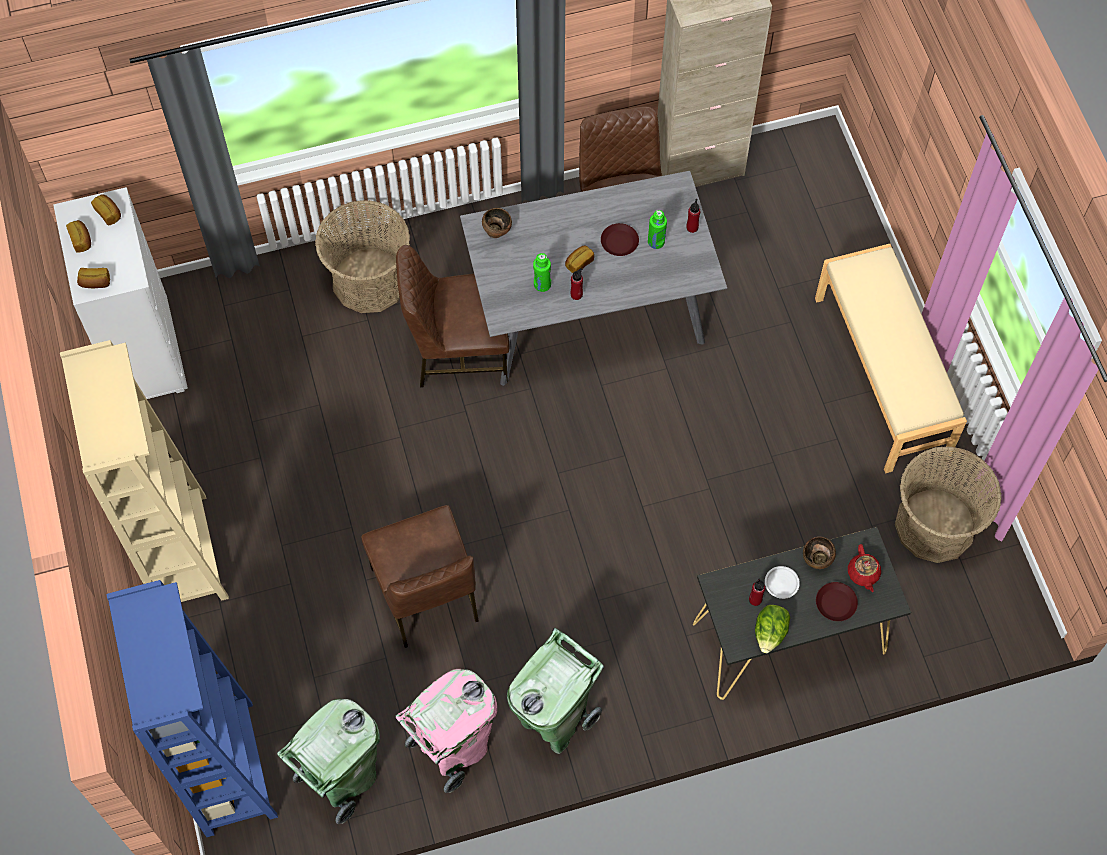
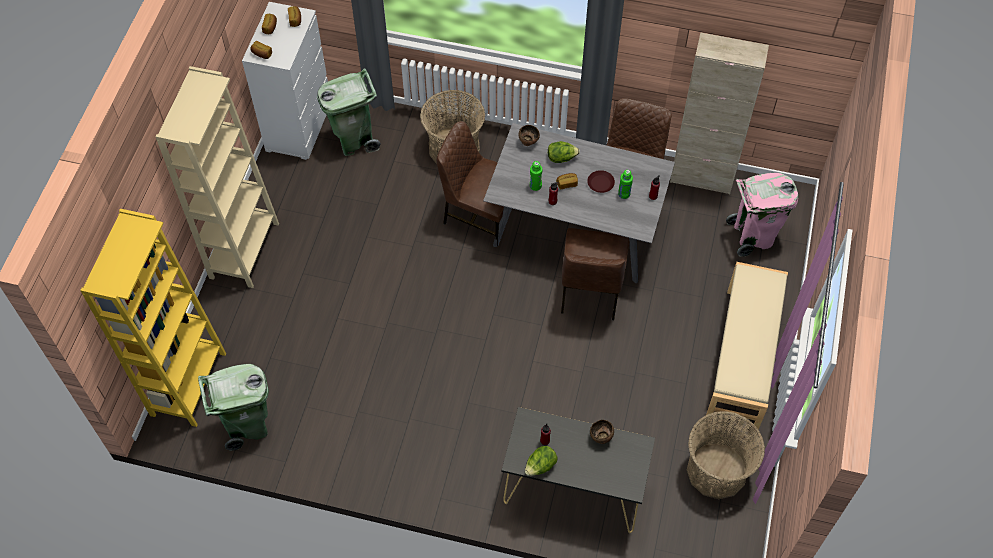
camera: 30 degrees right, 5 degrees down
(229, 768) = (188, 384): blue bookcase -> yellow bookcase
(426, 596) = (366, 346): brown chair -> brown chair (590, 291)
(453, 748) = (322, 443): pink trash can -> pink trash can (752, 236)
(551, 232) = (561, 158): none -> lettuce
(554, 719) = (394, 459): green trash can -> green trash can (354, 140)
(781, 583) = (568, 440): white plate -> none
(835, 603) = (596, 470): brown plate -> none
(863, 574) = (626, 462): red teapot -> none

